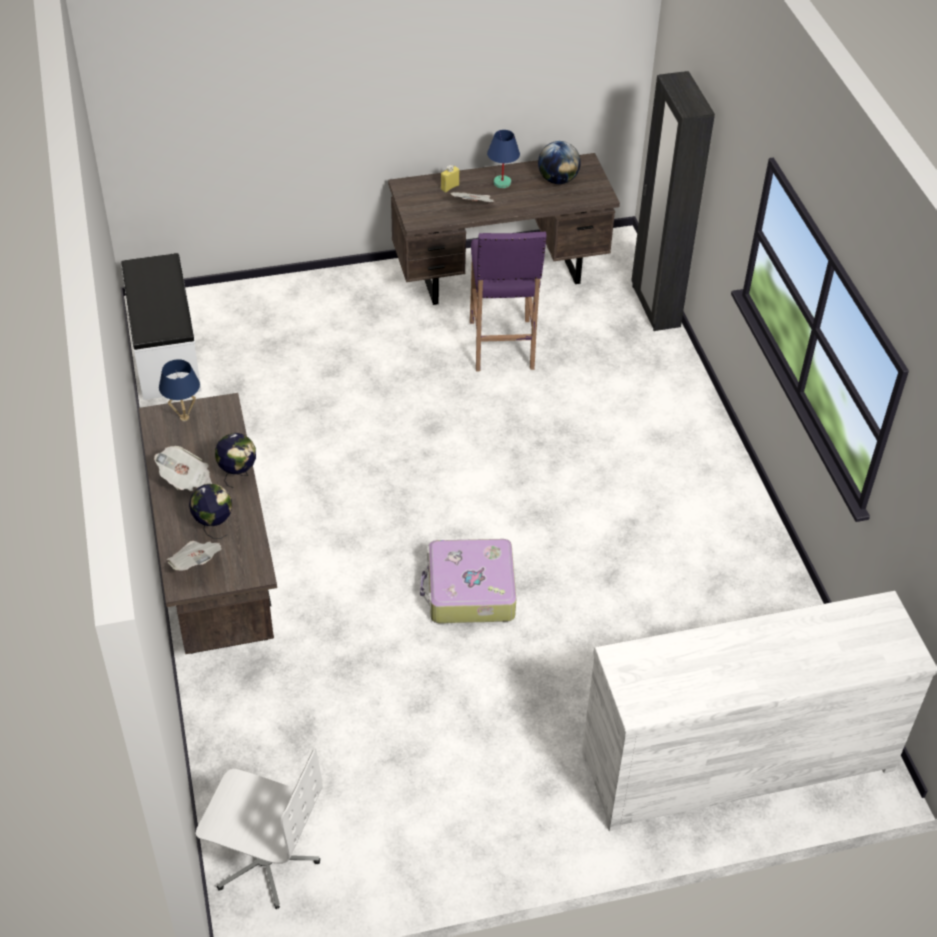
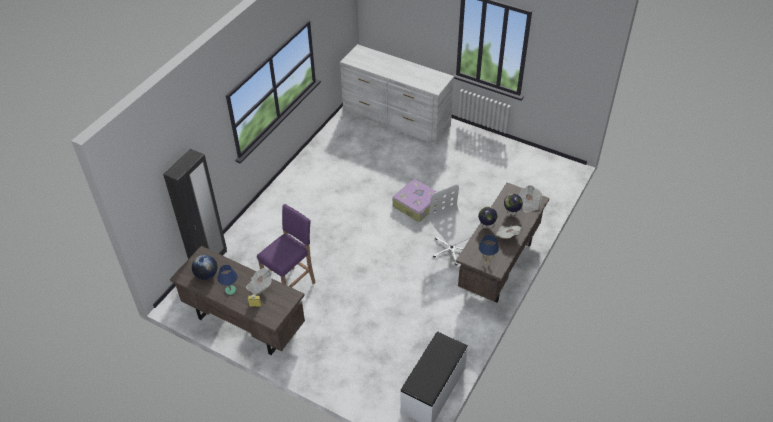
camera: 135 degrees left, 0 degrees up
(265, 860) = (554, 174): white office chair -> white office chair (451, 250)

